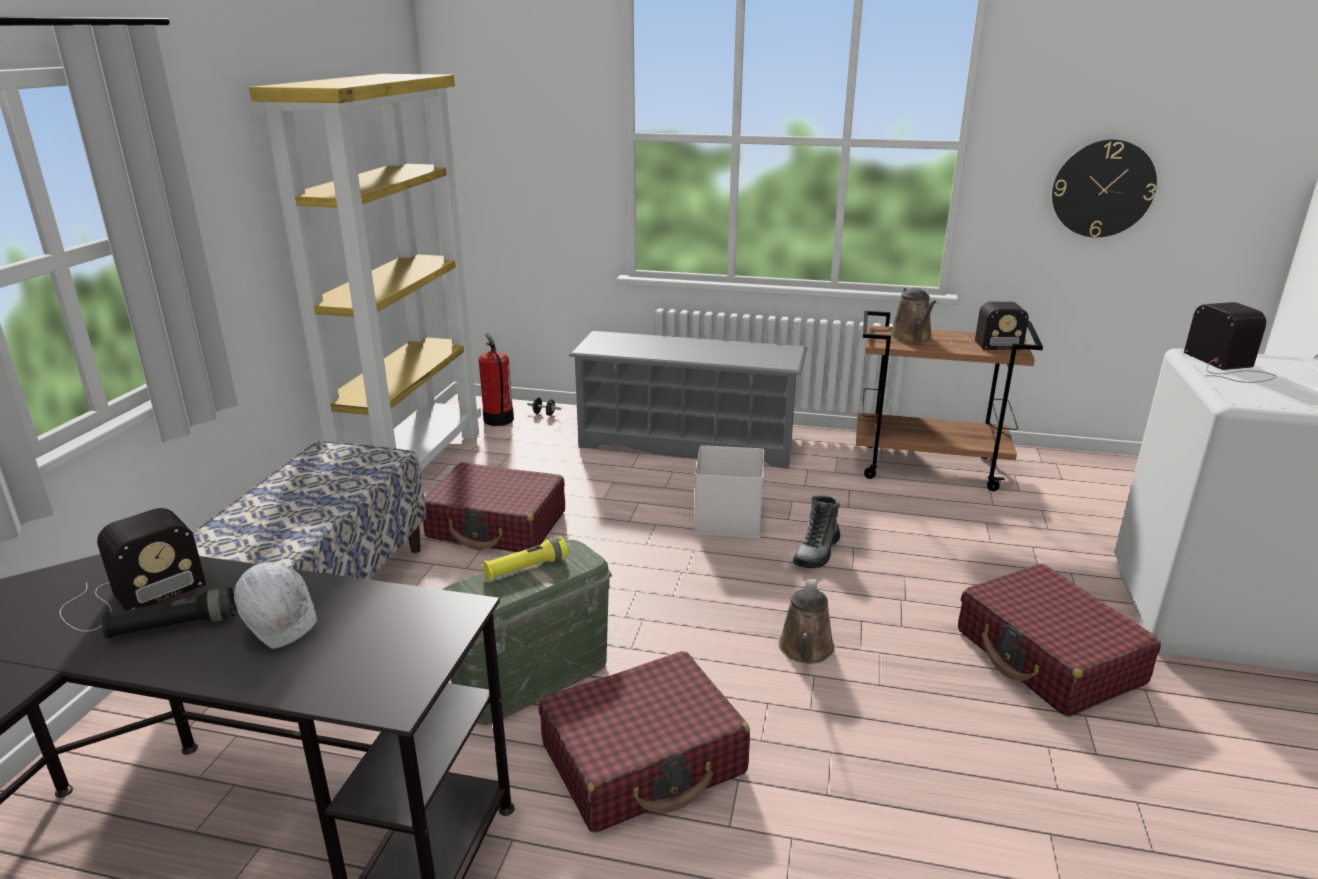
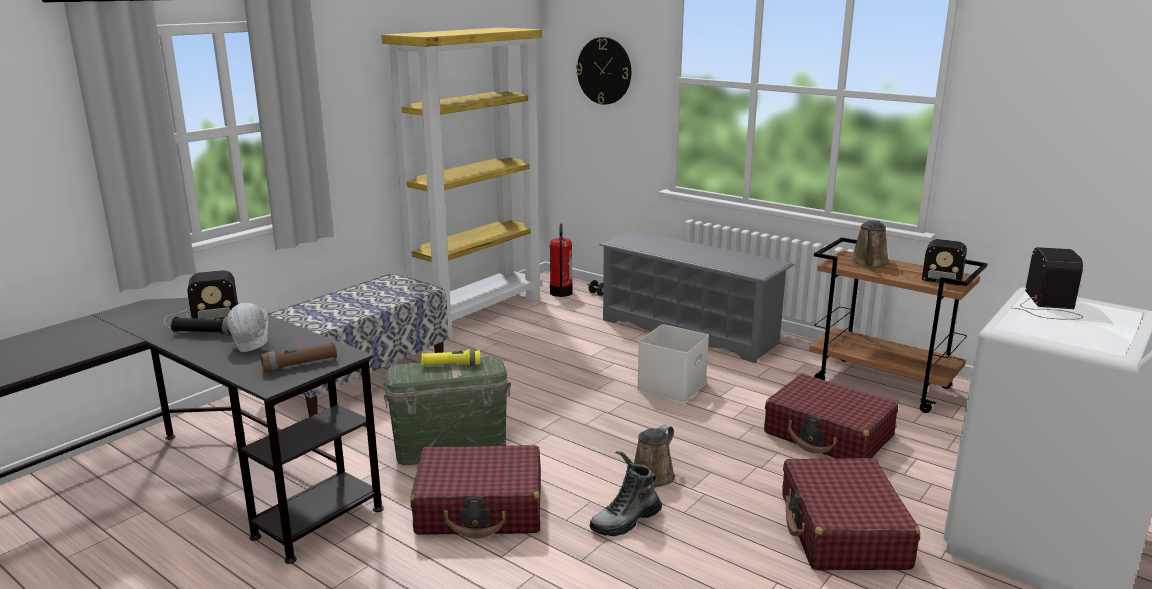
camera: 25 degrees right, 5 degrees down
(403, 648) = (300, 365): none -> brown flashlight
(497, 525) = (503, 358): red suitcase -> red suitcase (828, 435)
(817, 552) = (721, 422): boot -> boot (626, 521)
(1103, 189) = (1070, 147): wall clock -> wall clock (604, 71)

